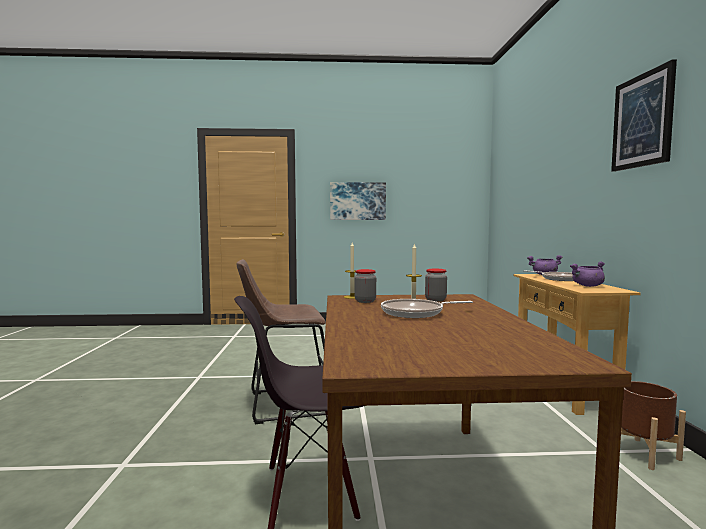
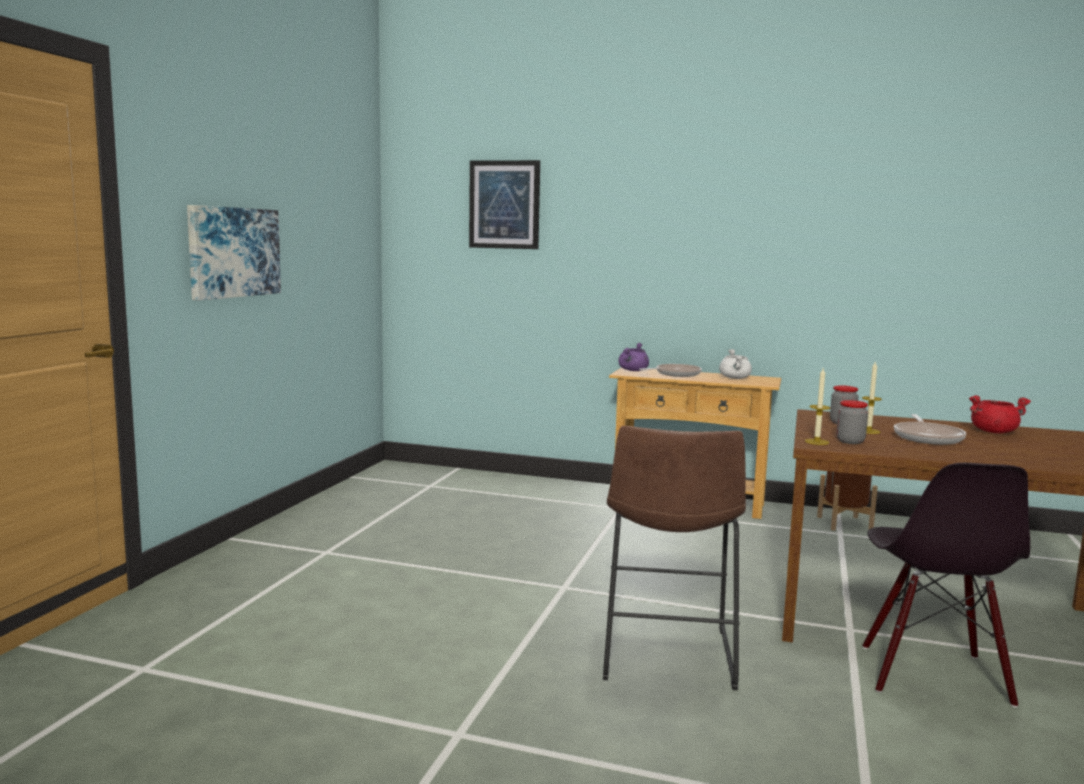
camera: 70 degrees left, 5 degrees up
(493, 328) = (994, 432): none -> red cooking pot
(587, 286) = (735, 378): purple cooking pot -> white cooking pot
(642, 121) = (774, 200): picture -> picture (504, 204)

